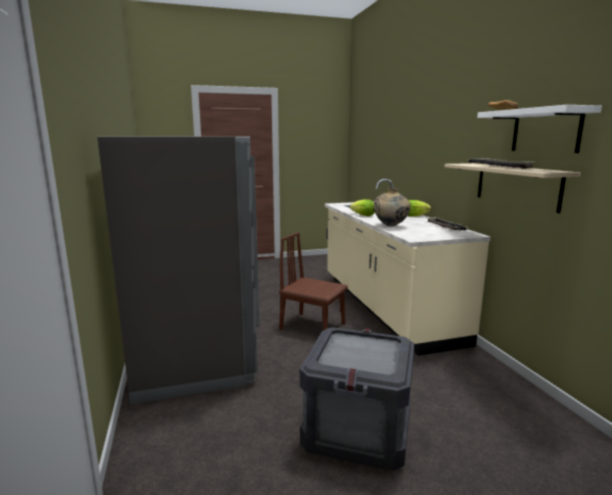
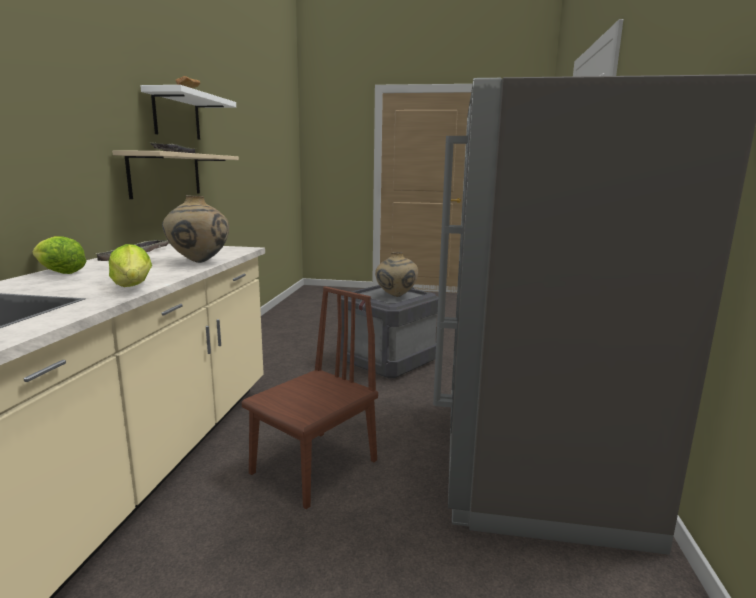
camera: 155 degrees left, 0 degrees up
(312, 326) = (314, 467): brown chair -> brown chair turned 105 degrees counterclockwise
(350, 352) = (396, 296): none -> beige vase

